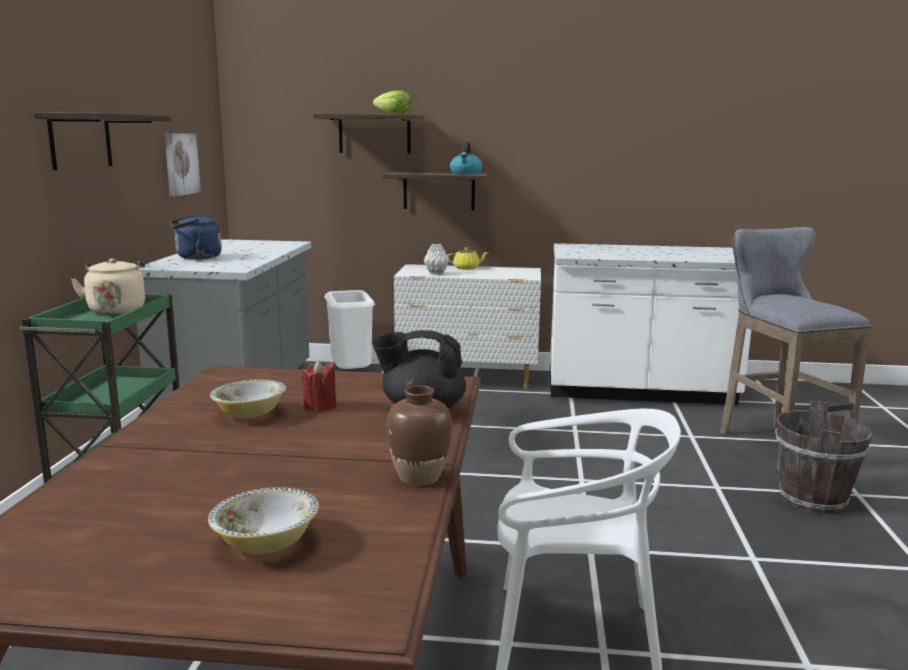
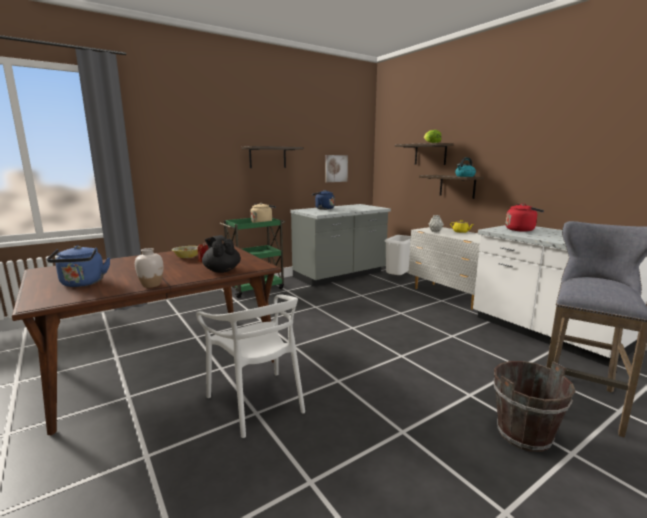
camera: 50 degrees right, 0 degrees up
(266, 543) = (82, 284): bowl -> blue kettle
(419, 477) = (151, 285): brown vase -> white vase
(594, 251) = (521, 230): none -> red kettle

